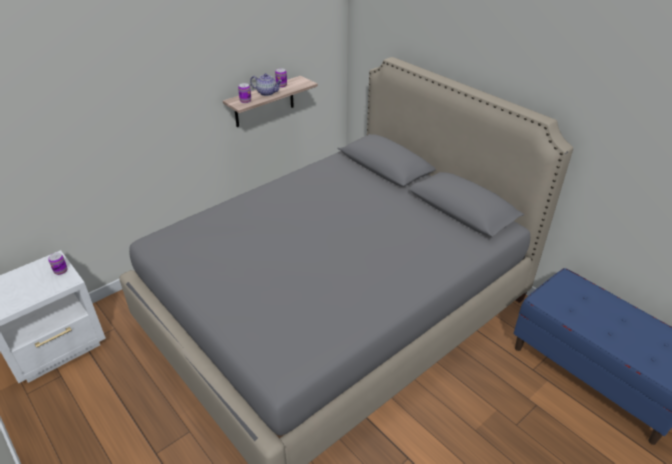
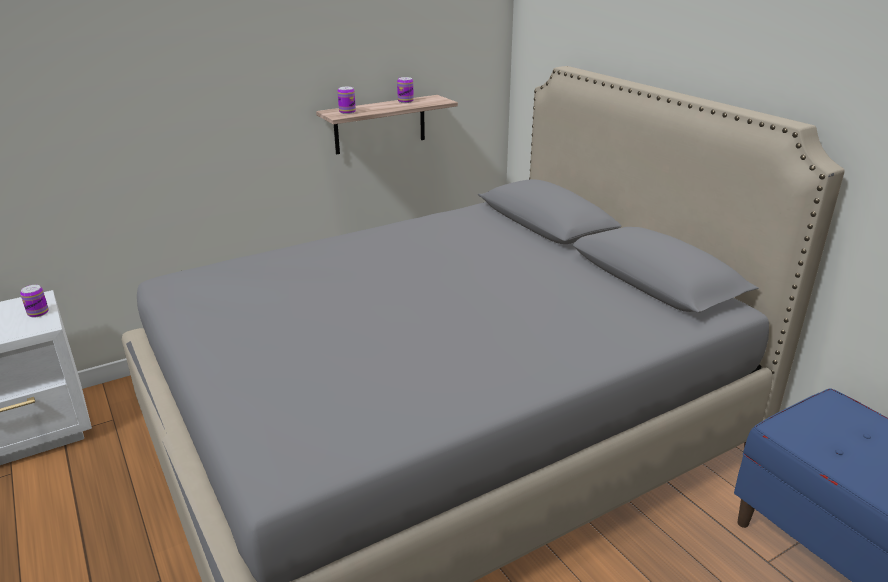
camera: 10 degrees right, 10 degrees down
(267, 93) = (382, 107): teapot -> none

